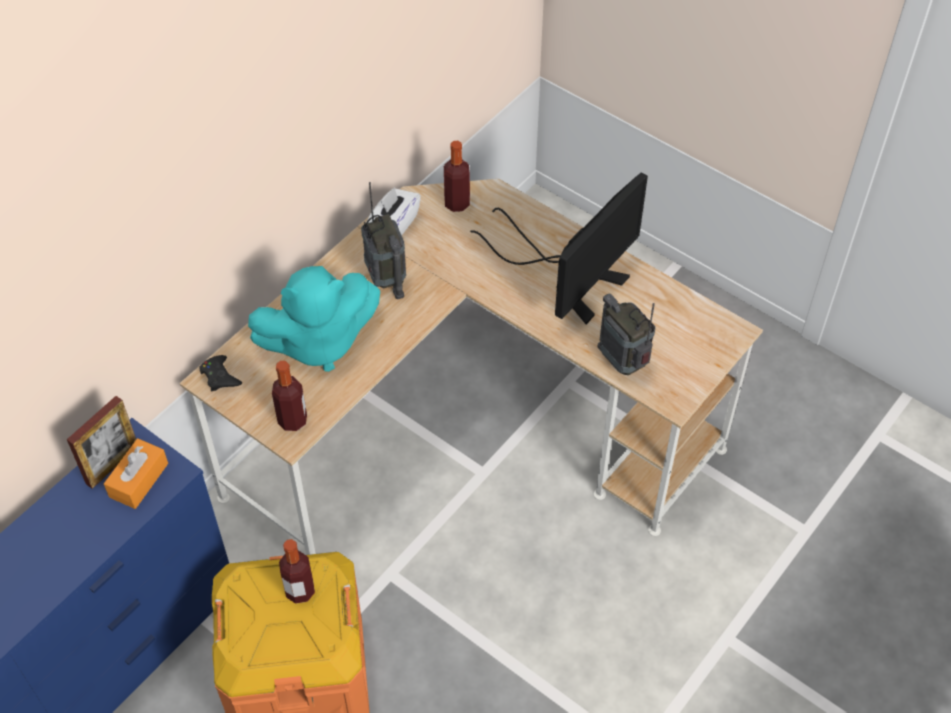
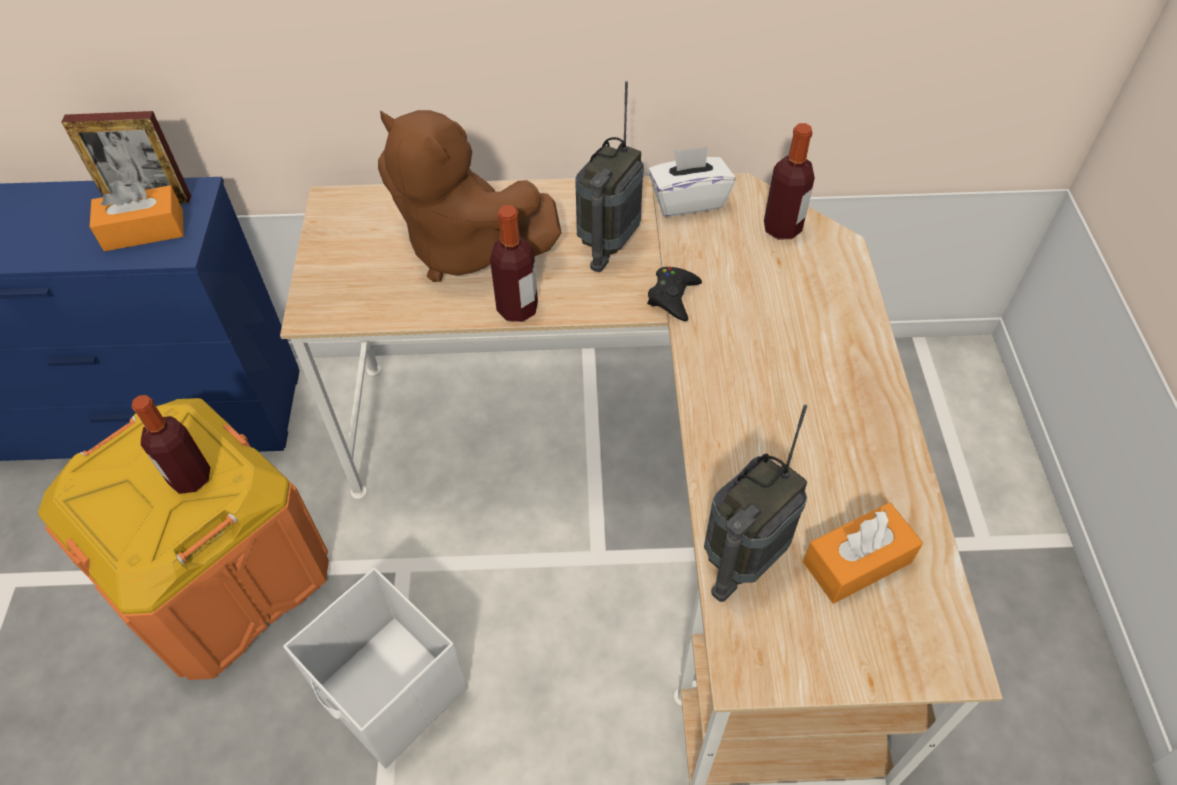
camera: 50 degrees right, 0 degrees up
(220, 376) = (345, 207): black game controller -> black game controller (673, 297)
(292, 420) = (339, 297): bottle -> bottle (517, 308)
(318, 342) = (464, 248): turquoise plush toy -> brown plush toy
(467, 630) = (391, 692): none -> white storage box
(569, 278) = (808, 401): monitor -> none
(623, 363) = (743, 556): radio -> radio turned 150 degrees counterclockwise
(664, 327) = (857, 562): none -> orange tissue box

